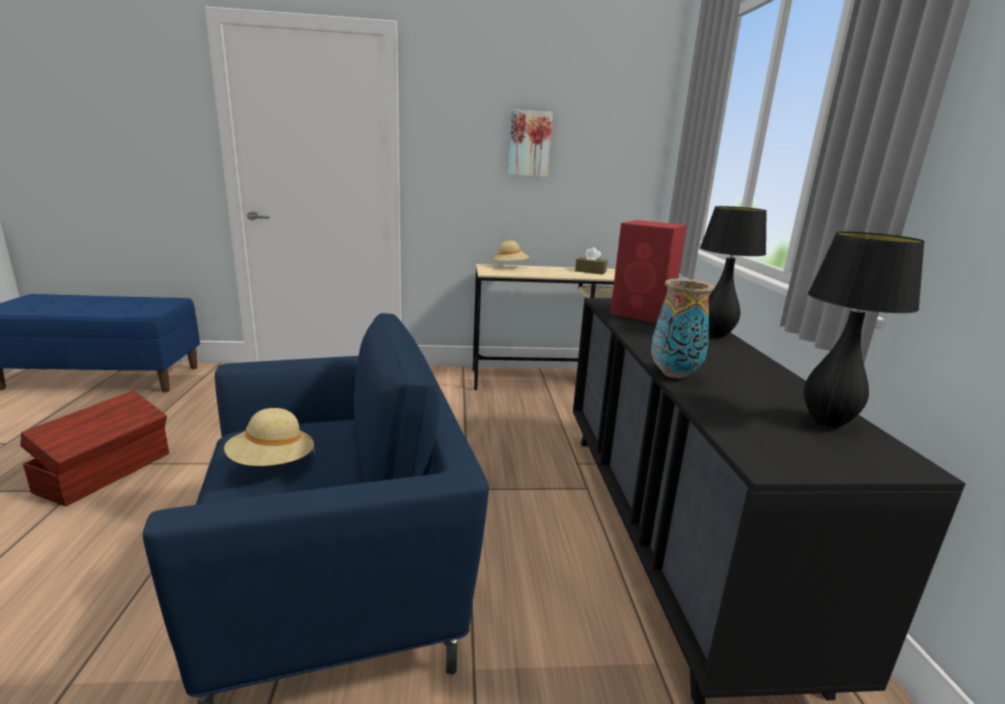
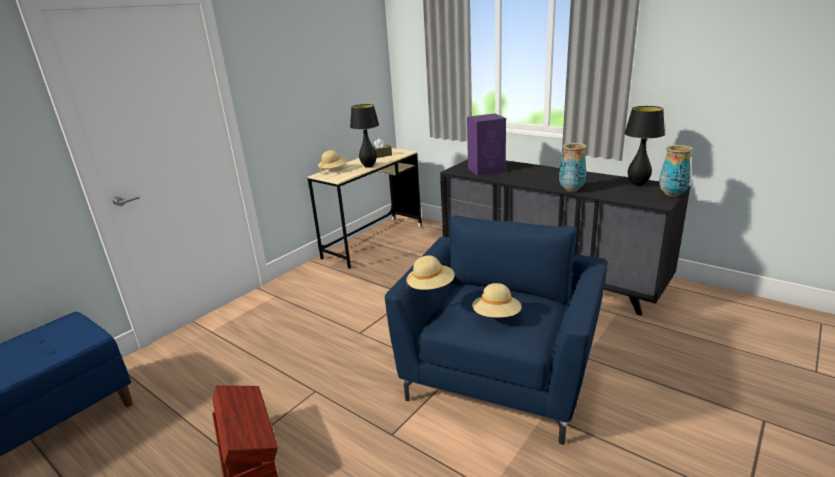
camera: 45 degrees left, 5 degrees up
(254, 380) = (431, 287): none -> beige hat
(529, 144) = (318, 74): picture -> none
(643, 314) = (487, 170): red speaker -> purple speaker
(715, 335) = (534, 167): black table lamp -> black table lamp (368, 166)
(852, 469) = (672, 194): none -> vase

